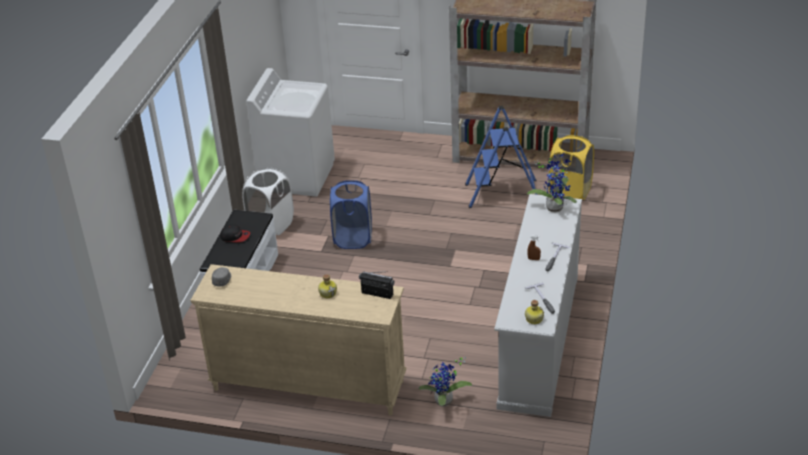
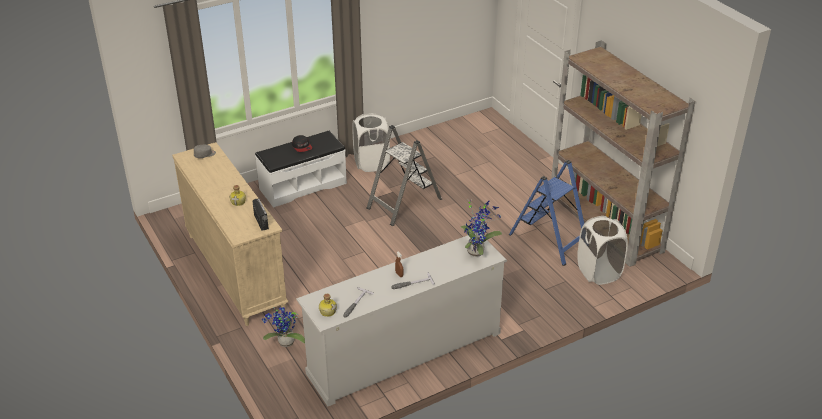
camera: 45 degrees right, 0 degrees up
(297, 176) = (436, 143): white washing machine -> none
(353, 238) = (403, 203): blue laundry basket -> grey step ladder
(570, 192) = (598, 272): yellow laundry basket -> white laundry basket

